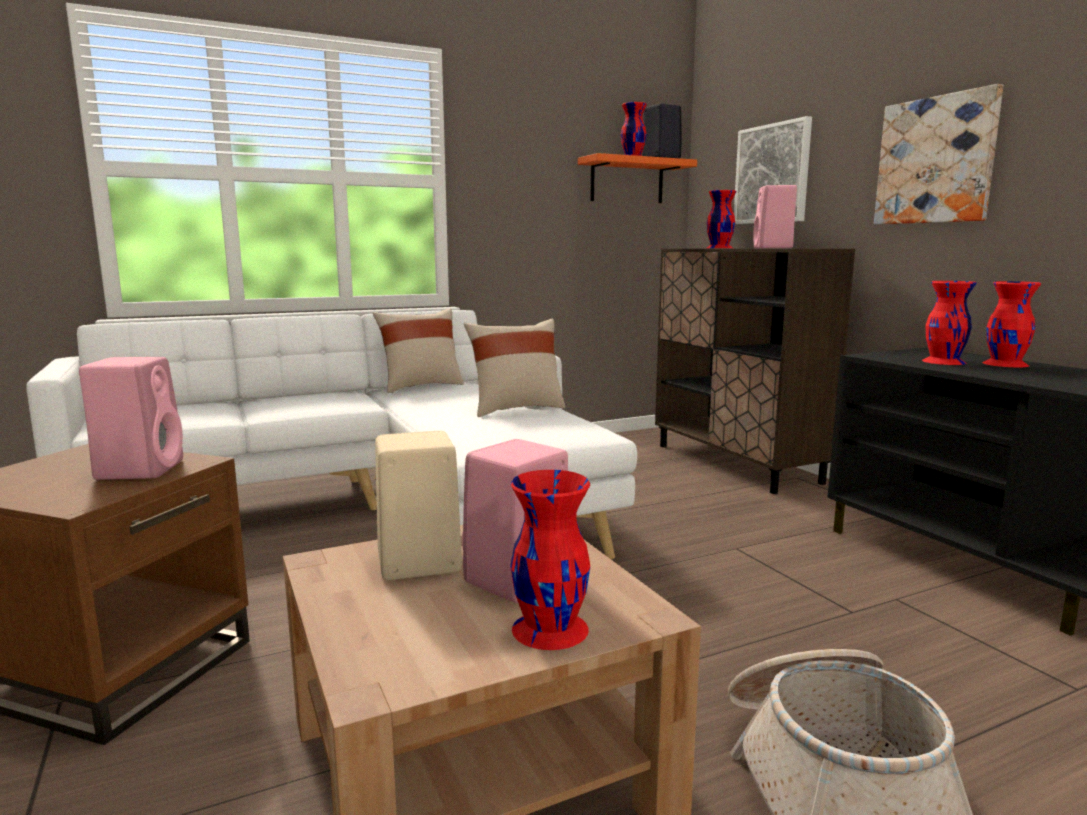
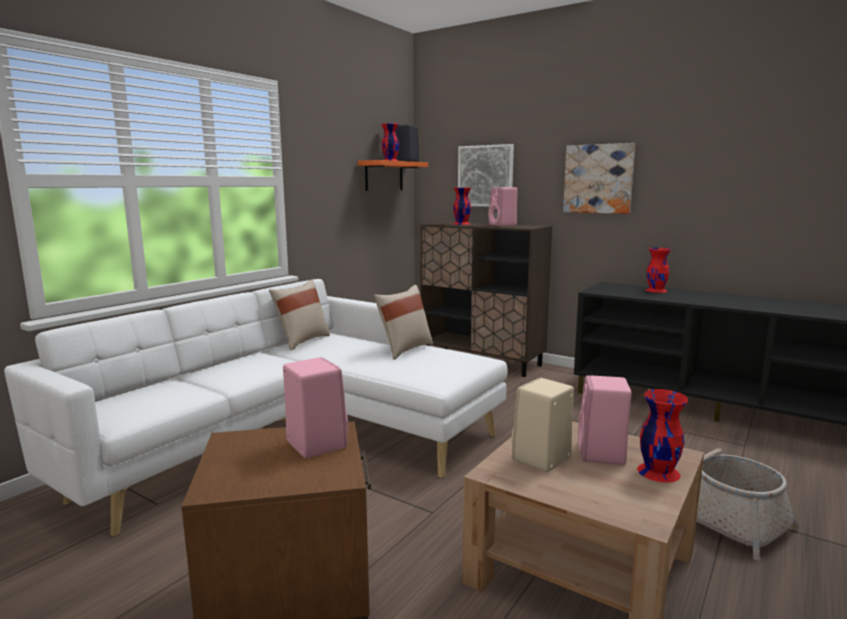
camera: 30 degrees left, 0 degrees up
(943, 361) = (630, 292): red vase -> none

